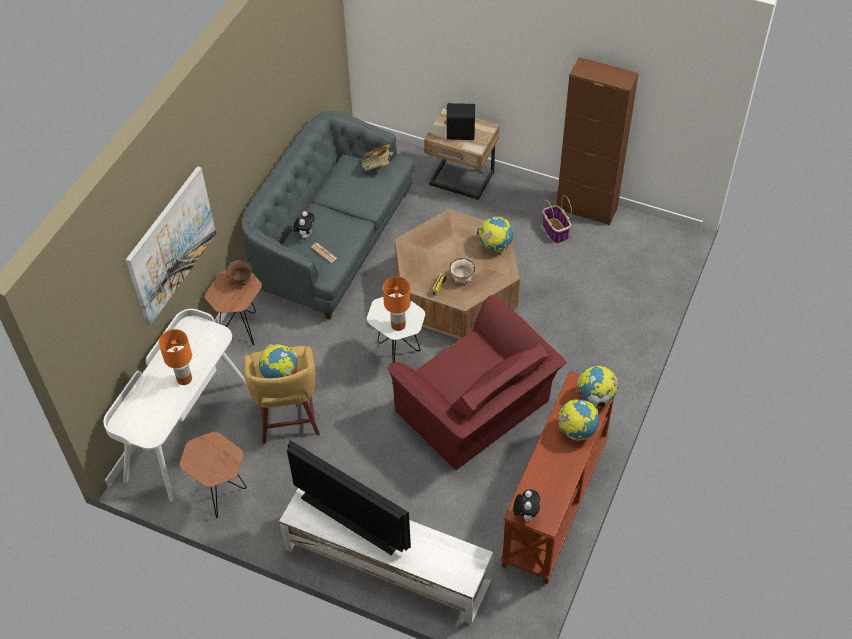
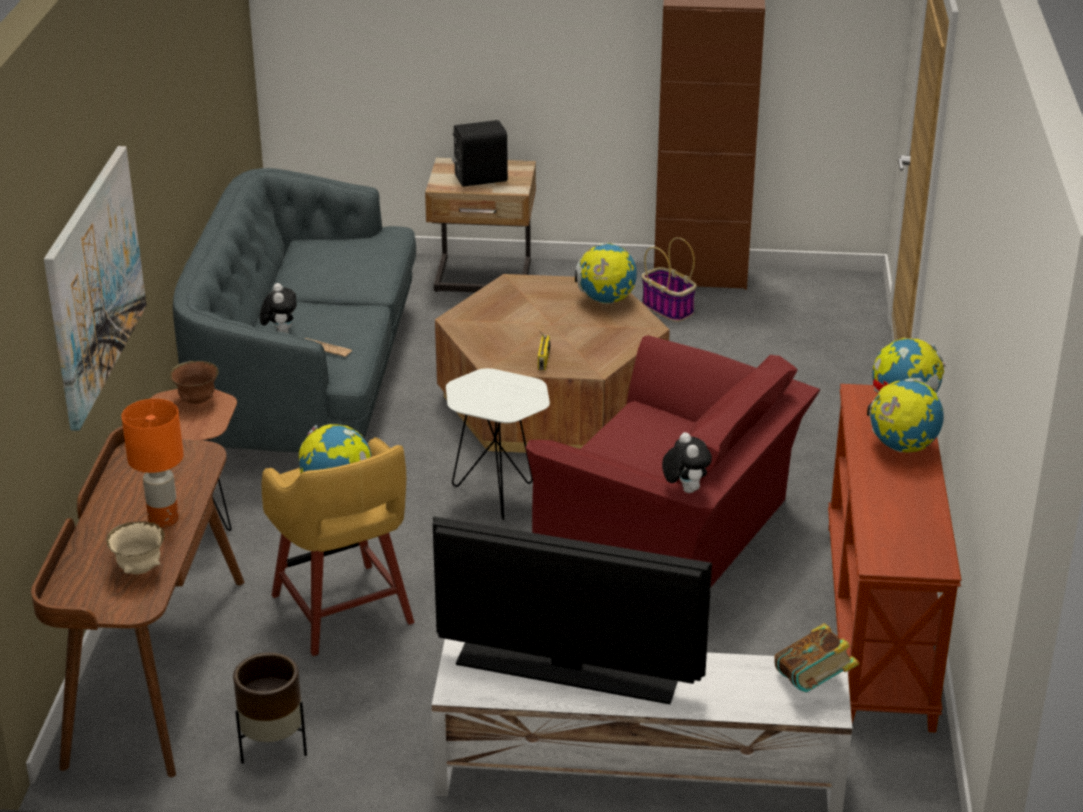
camera: 20 degrees left, 20 degrees down
(186, 430) = (154, 669): white desk -> brown desk
(222, 496) = (272, 746): brown side table -> brown planter
(378, 168) = (361, 242): book -> book (813, 684)
(398, 325) = (508, 404): orange table lamp -> none
(462, 279) = (576, 344): beige bowl -> beige bowl (140, 569)
(526, 514) = (892, 561): plush toy -> plush toy (684, 489)

